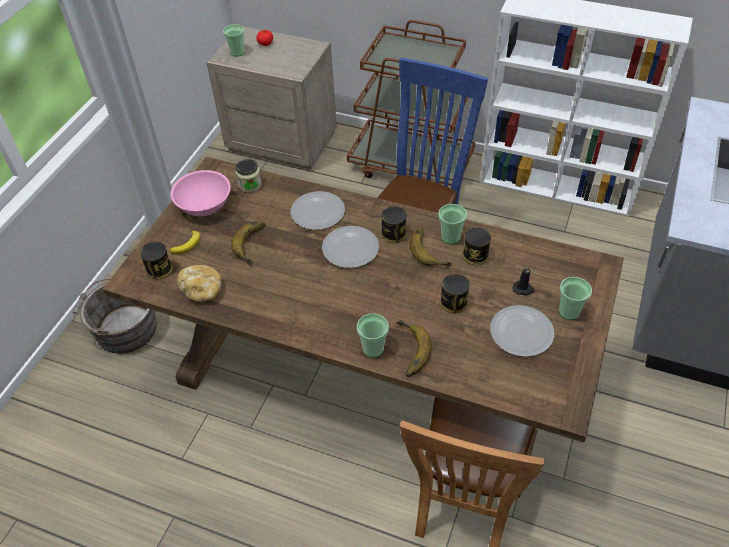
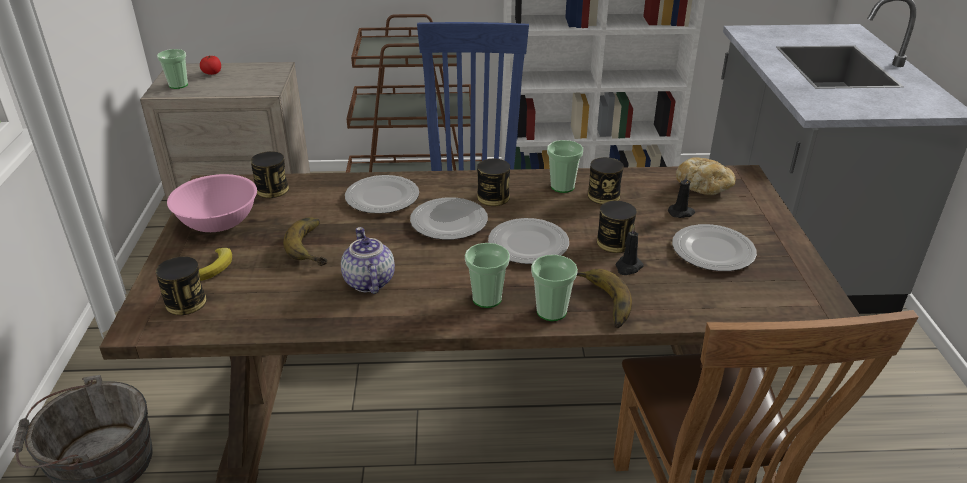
camera: 25 degrees left, 15 degrees down
(202, 290) = (267, 310): bread -> bread (703, 187)
(250, 184) = (272, 190): jar -> can
(271, 286) = (368, 282): none -> teapot
(393, 285) = (529, 244): none -> plate
(431, 250) = (549, 202): banana -> none
(449, 328) = (628, 267): none -> black candle
(569, 312) = (746, 220): cup -> cup (487, 298)

